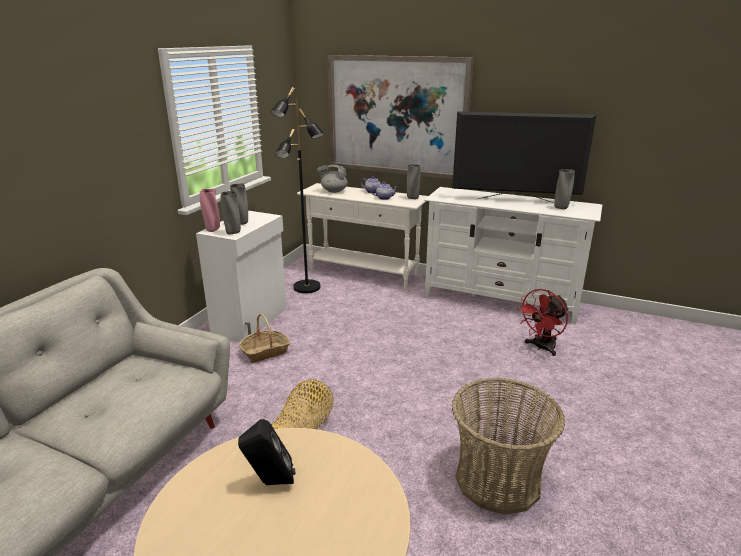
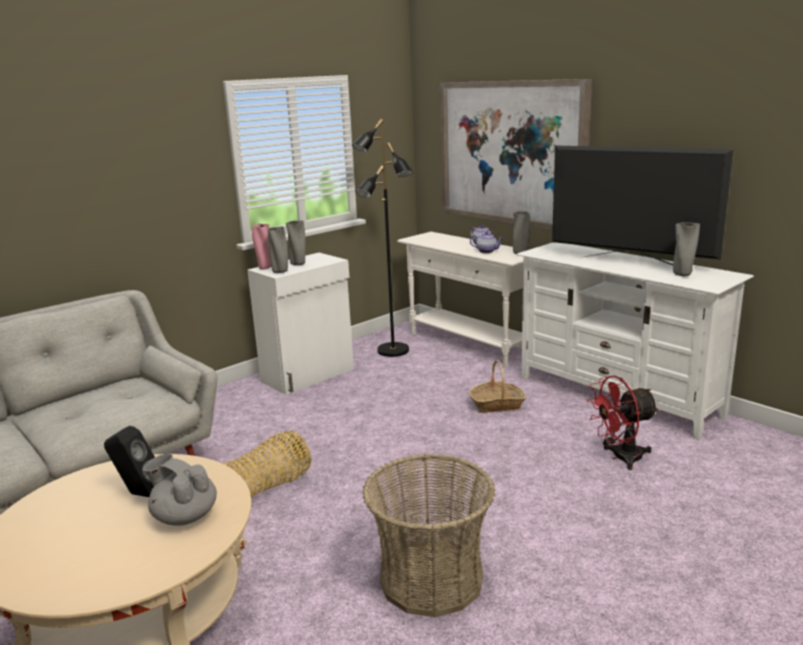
camera: 25 degrees right, 5 degrees down
(265, 352) = (298, 407): basket -> basket (497, 405)
(333, 191) = (438, 240): grey teapot -> grey teapot (184, 516)

